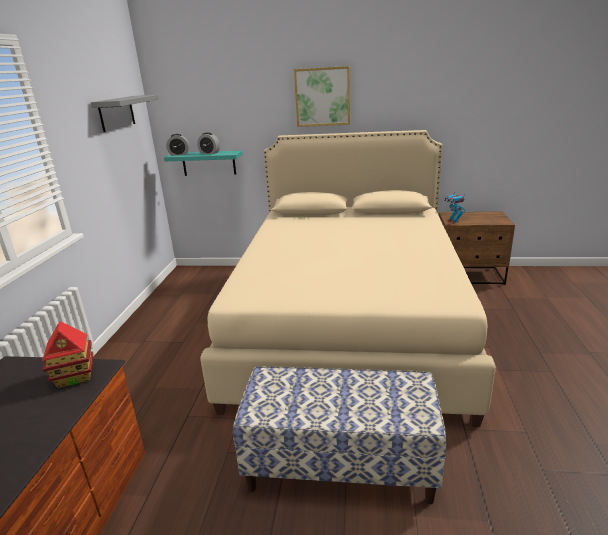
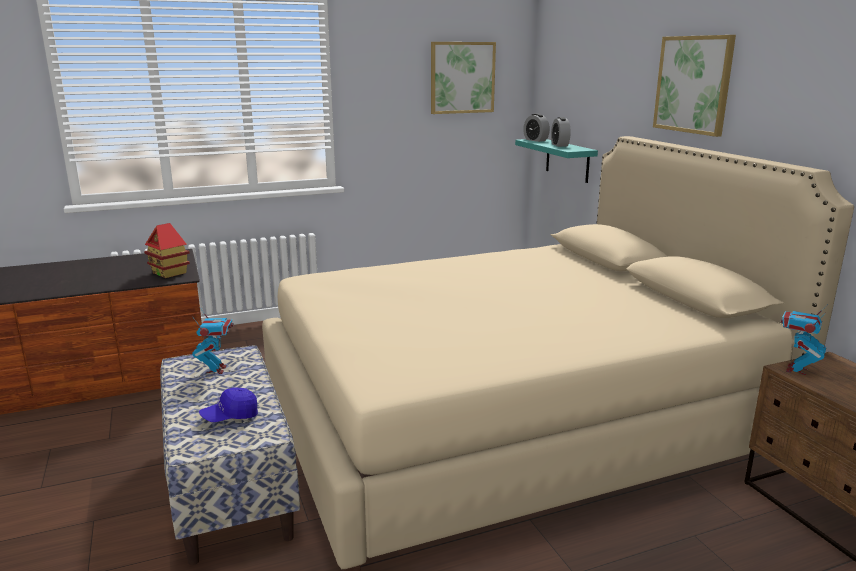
camera: 60 degrees right, 5 degrees down
(116, 113) = (462, 77): grey shelf -> picture
(288, 393) = (216, 369): none -> toy robot
(381, 395) = (230, 417): none -> blue cap

